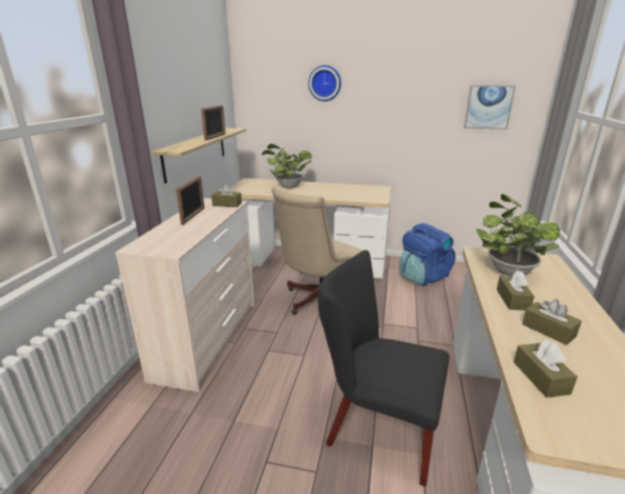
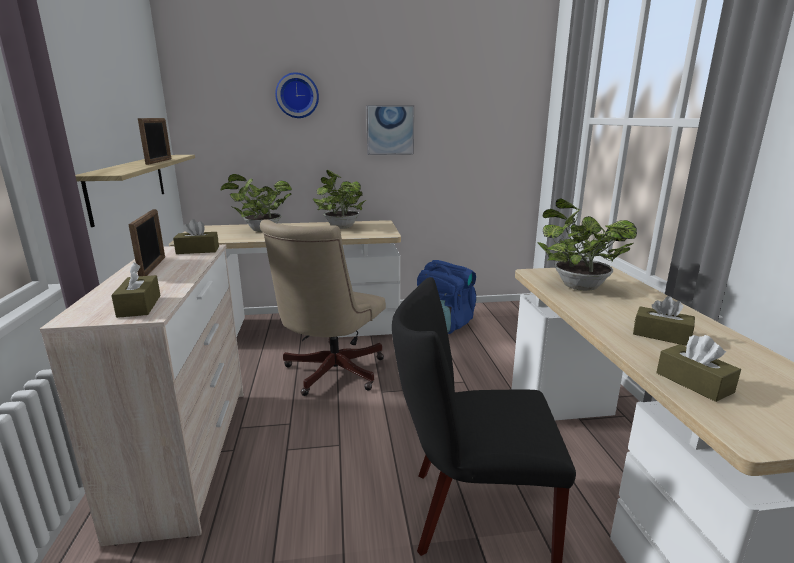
camera: 20 degrees left, 5 degrees down
(347, 188) = (340, 226): none -> potted plant
(488, 107) = (489, 122): picture -> picture (390, 130)
(512, 299) = (604, 312): brown tissue box -> brown tissue box (139, 306)

